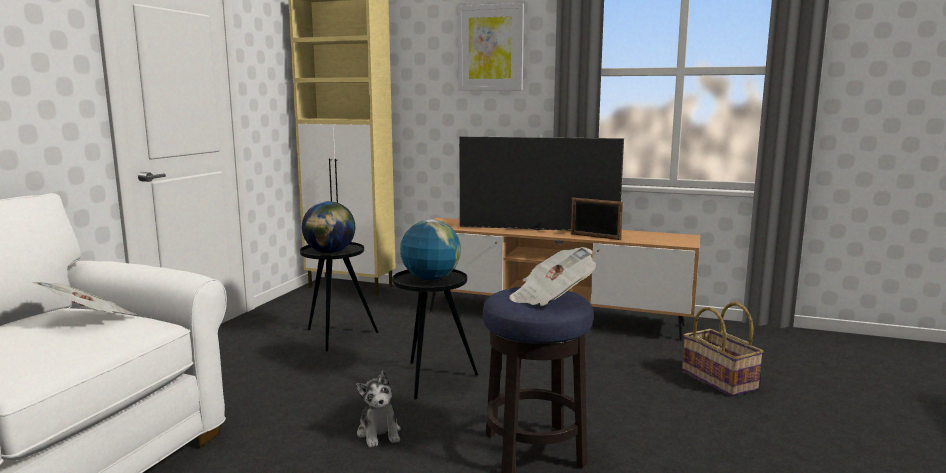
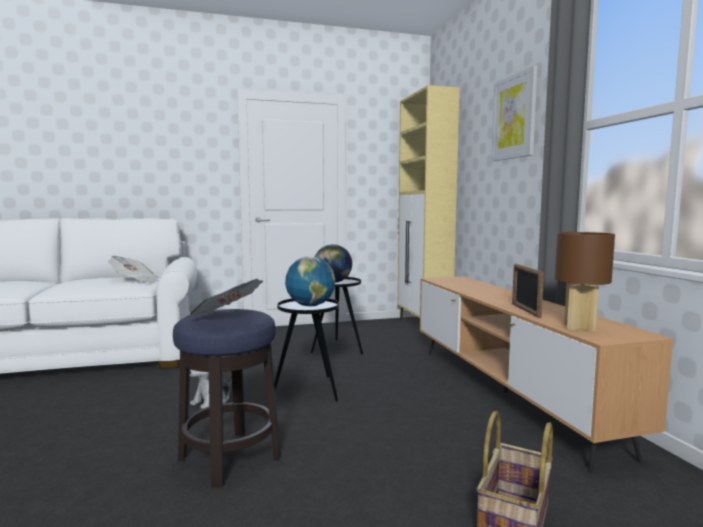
camera: 55 degrees right, 5 degrees down
(537, 230) = (498, 296): television -> none
(657, 240) = (580, 327): none -> brown table lamp

